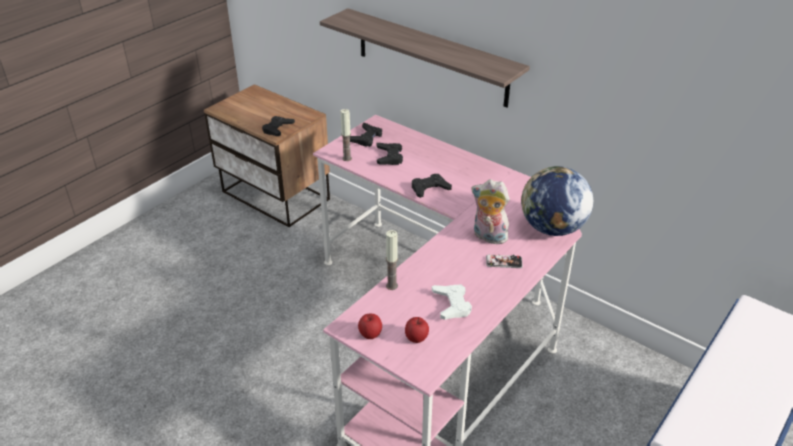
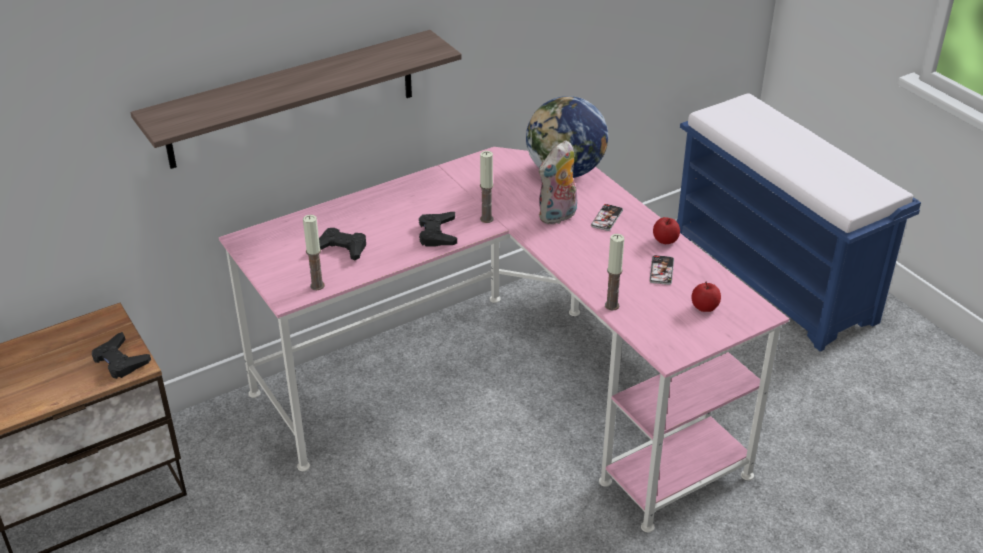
camera: 70 degrees left, 0 degrees up
(366, 138) = (277, 258): black game controller -> none
(370, 334) = (687, 339): apple -> apple (665, 240)
(452, 304) = (661, 270): white game controller -> phone
(461, 205) = (486, 219): none -> candle

